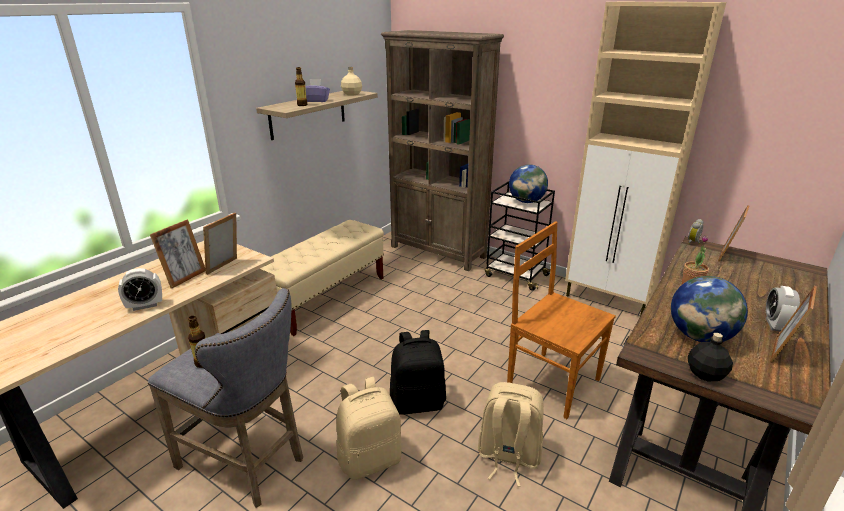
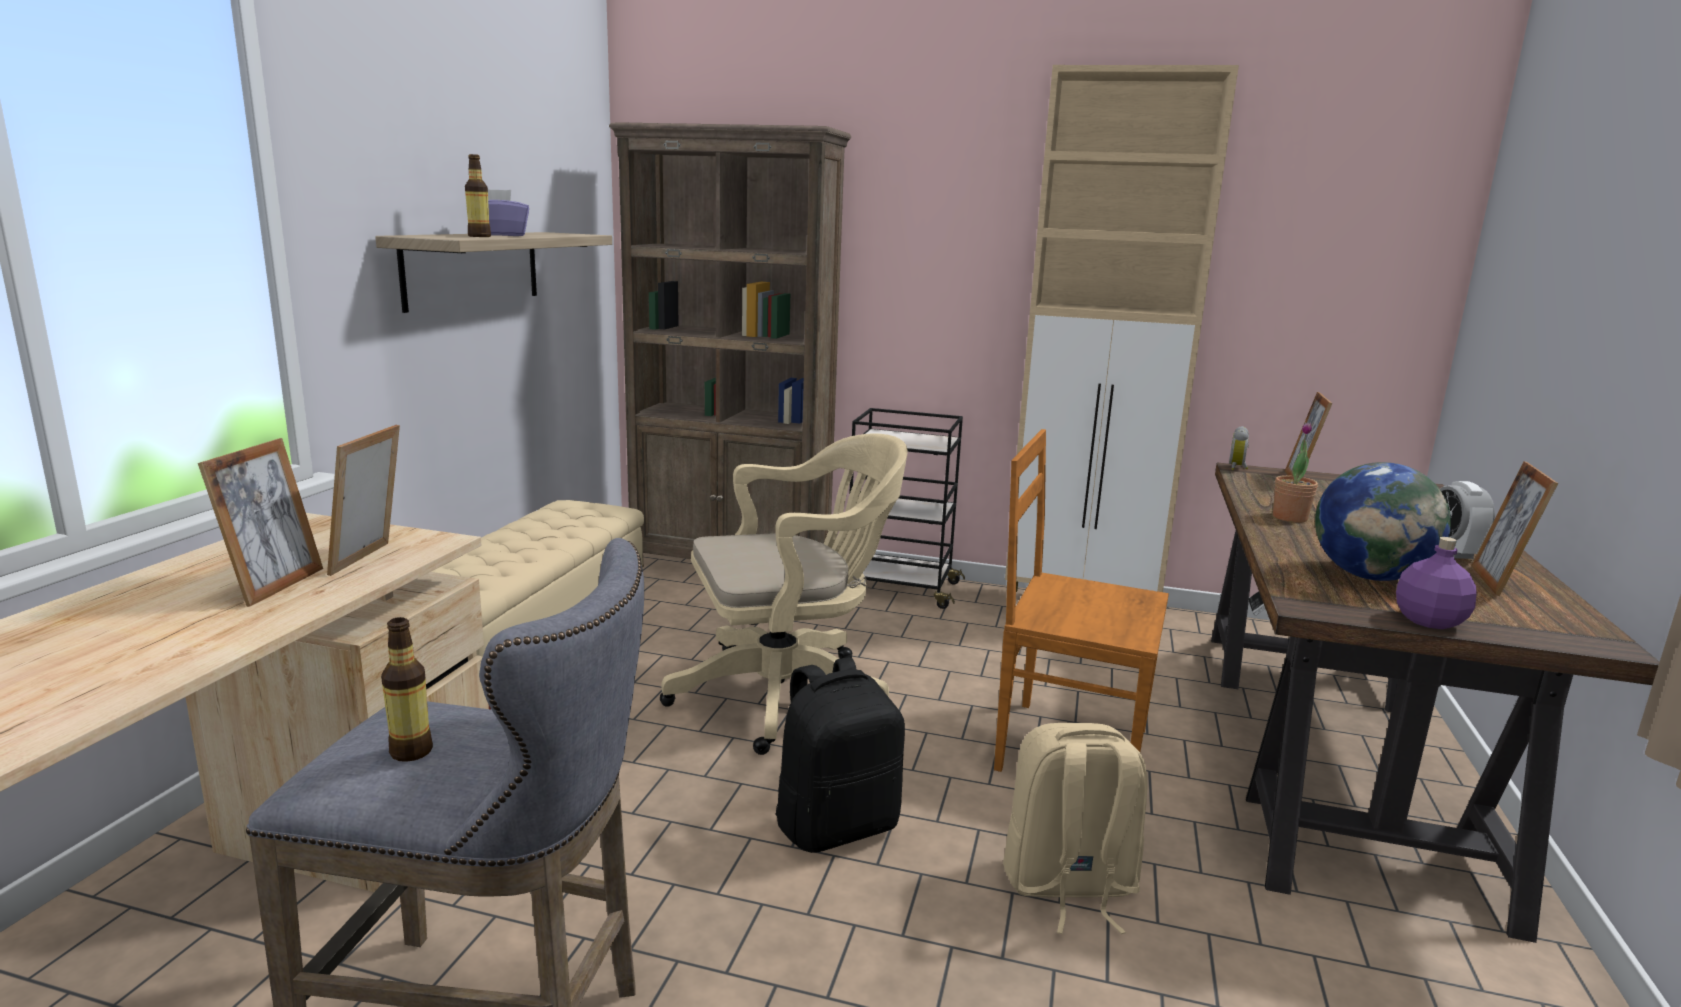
camera: 20 degrees left, 10 degrees down
(145, 305) = (195, 644): alarm clock -> none
(351, 94) = (562, 234): beige bottle -> none
(370, 459) = (793, 953): beige backpack -> none
(430, 329) = (789, 694): none -> beige office chair
(526, 201) = (915, 439): globe -> none
(705, 374) = (1429, 620): black bottle -> purple bottle

